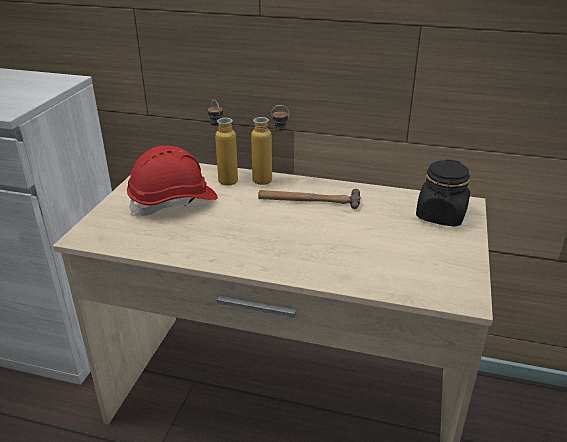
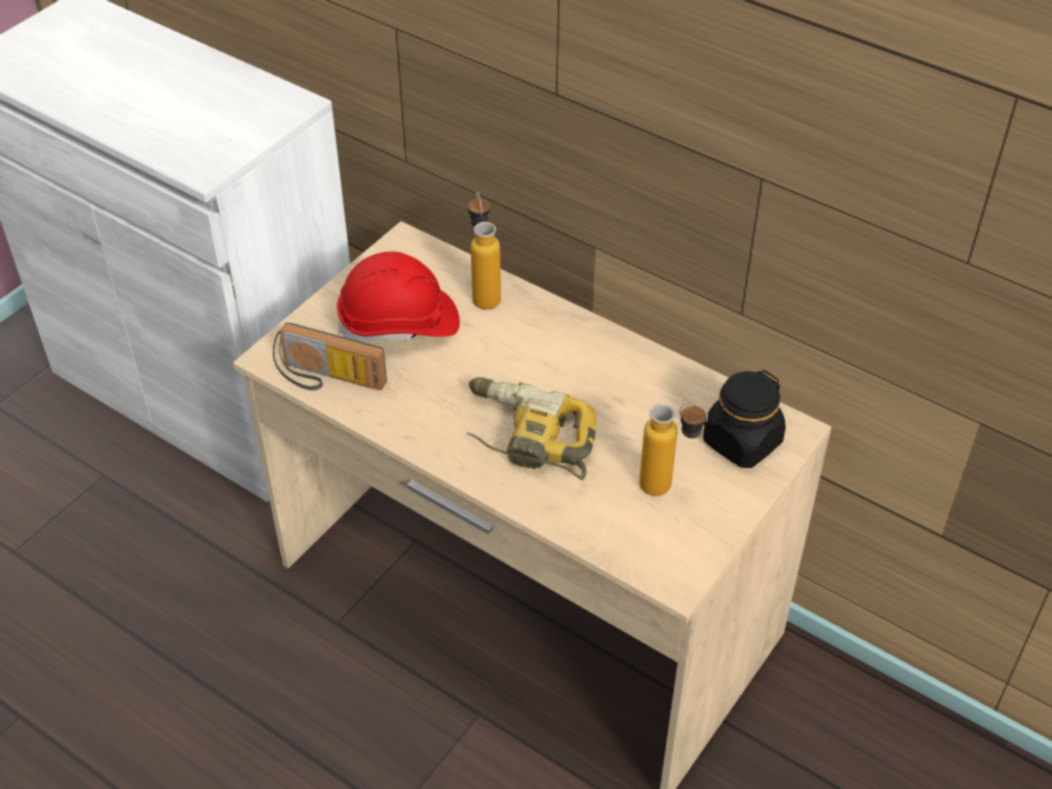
camera: 20 degrees right, 15 degrees up
(133, 240) = (327, 379): none -> radio
(270, 181) = (545, 314): bottle -> bottle (668, 488)
(299, 242) = (526, 438): none -> power drill
(309, 200) = (578, 366): hammer -> none

